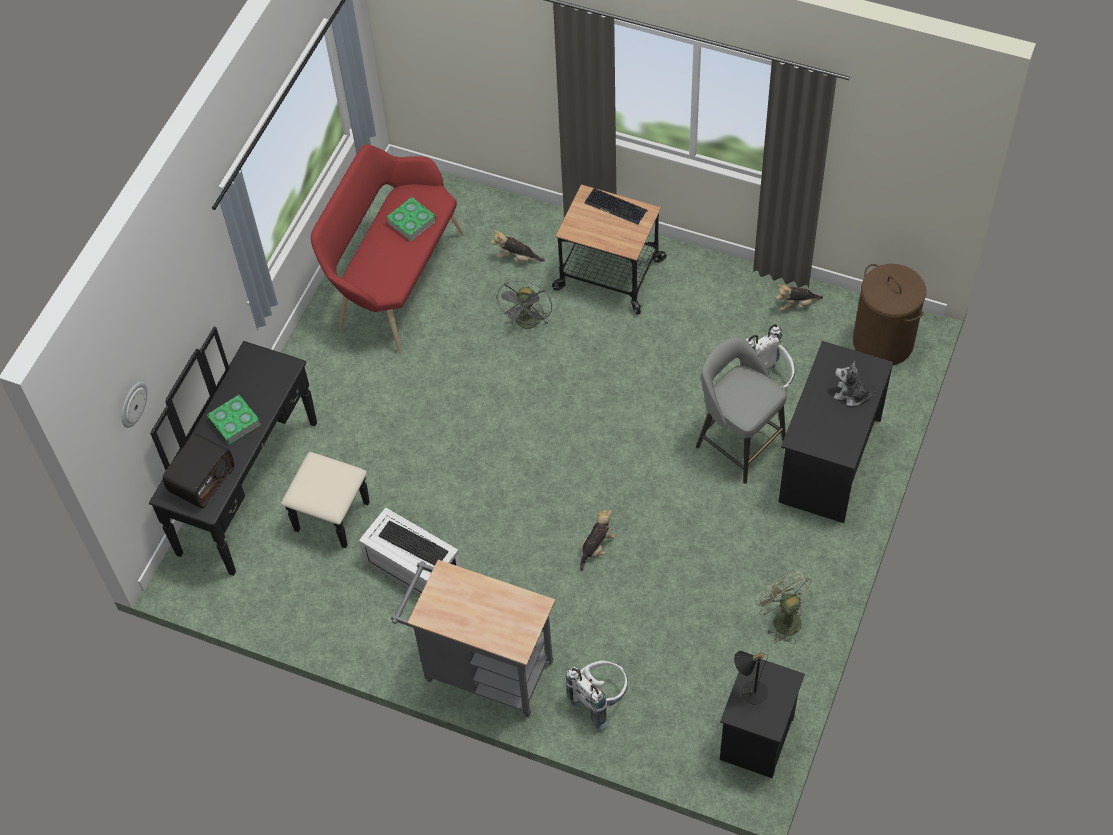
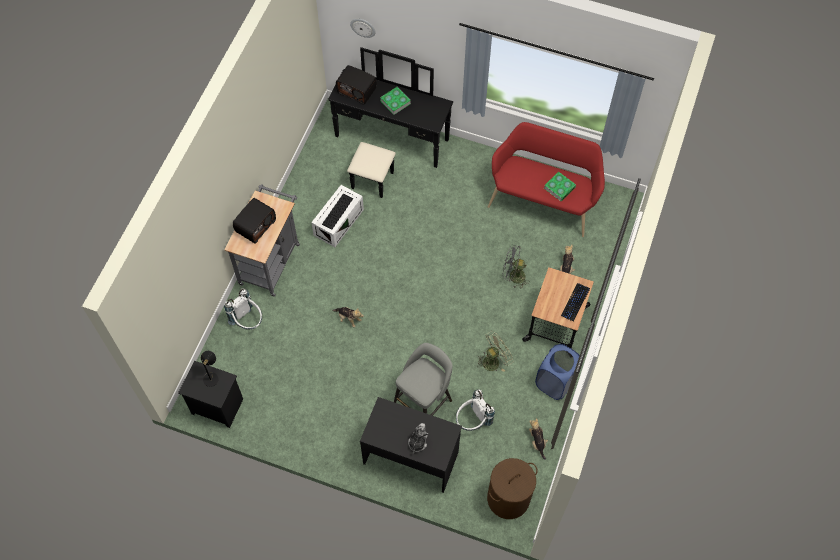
camera: 85 degrees right, 5 degrees up
(481, 617) = (255, 225): none -> radio
(703, 279) = (555, 382): none -> blue laundry basket
(782, 618) = (296, 423): green fan -> green fan (493, 360)

